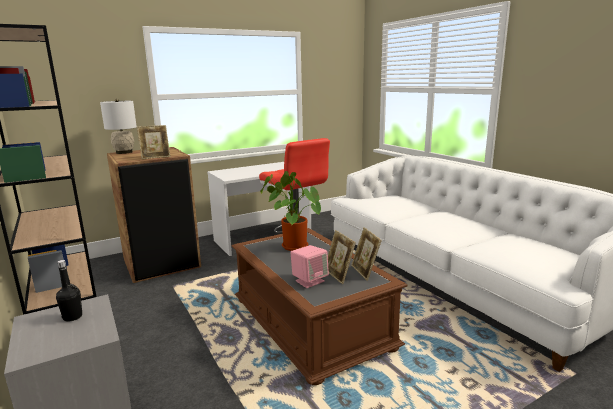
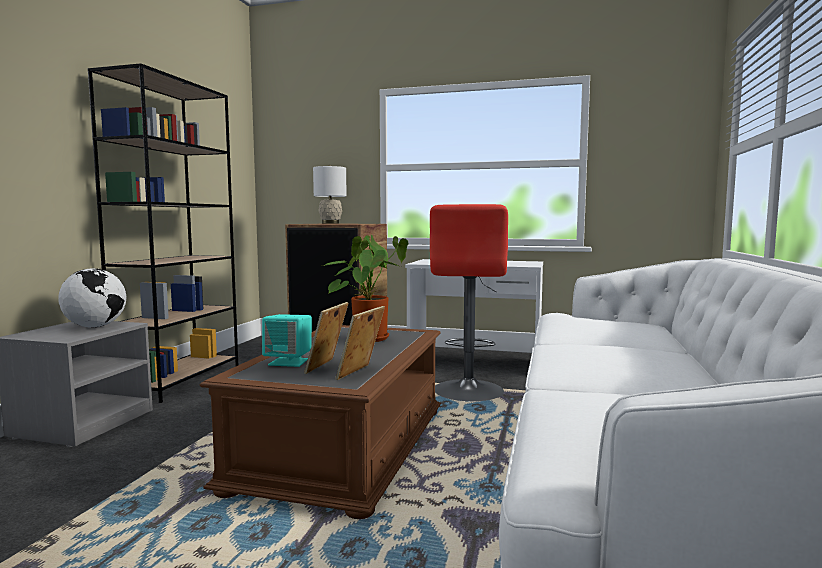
camera: 45 degrees right, 10 degrees down
(72, 317) = (95, 327): black bottle -> globe
(155, 157) = (330, 223): picture frame -> none
(309, 281) = (289, 362): pink speaker -> turquoise speaker

